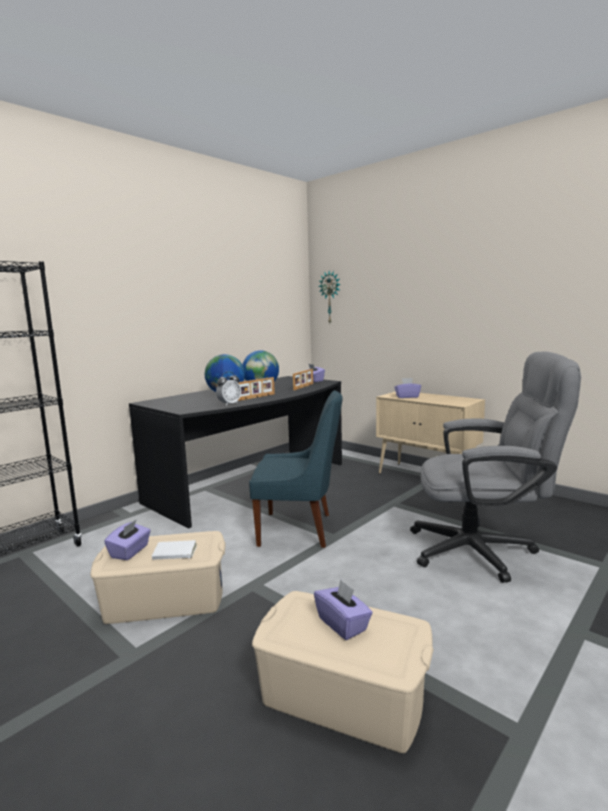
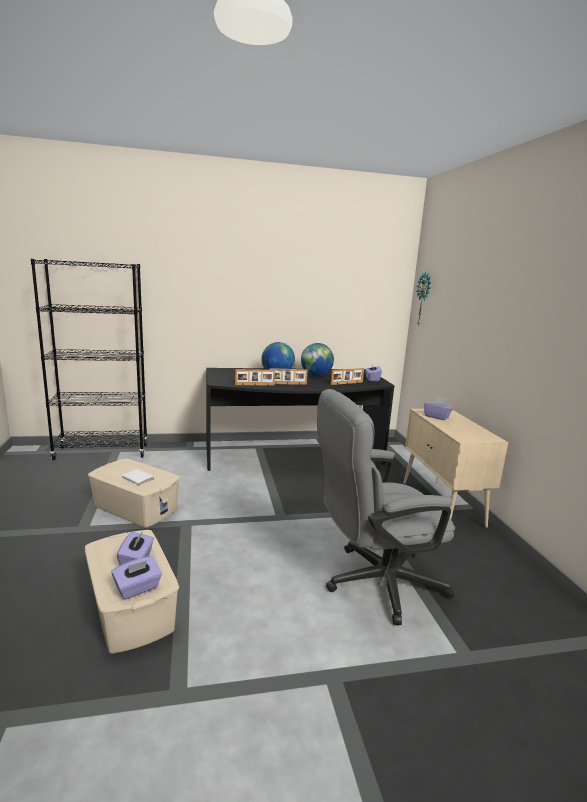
camera: 35 degrees right, 5 degrees up
(130, 551) = (121, 468): purple tissue box -> purple tissue box (138, 588)
(229, 404) = (255, 385): alarm clock -> picture frame
(299, 529) = (267, 501): blue chair -> none
(483, 551) = (374, 582): grey office chair -> grey office chair turned 120 degrees clockwise

